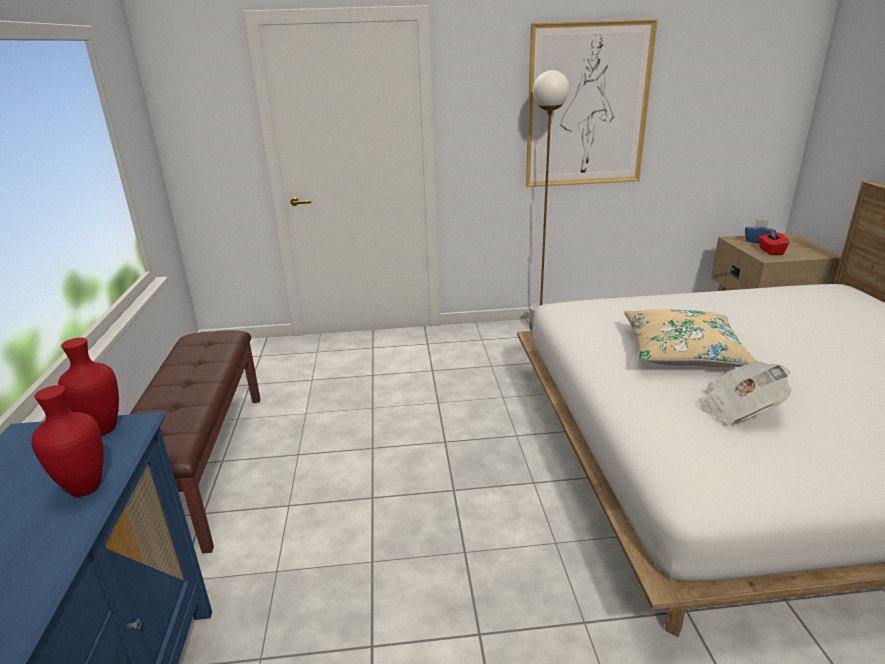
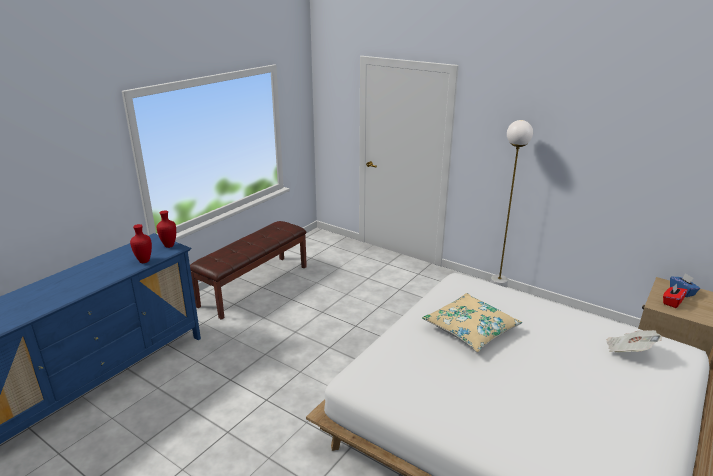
camera: 40 degrees right, 0 degrees up
(587, 106) = (558, 148): picture -> none
(737, 409) = (437, 366): newspaper -> newspaper (628, 351)

